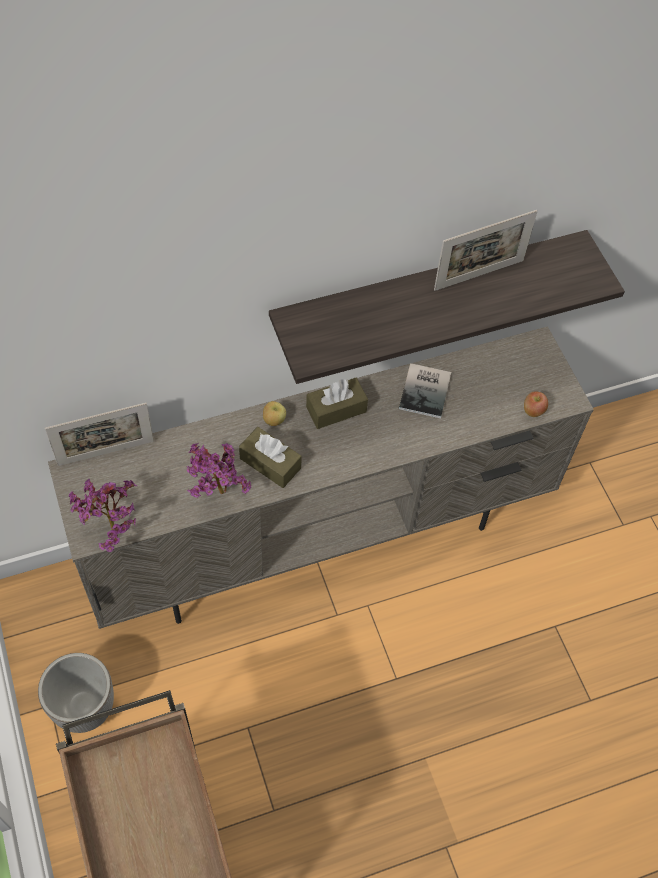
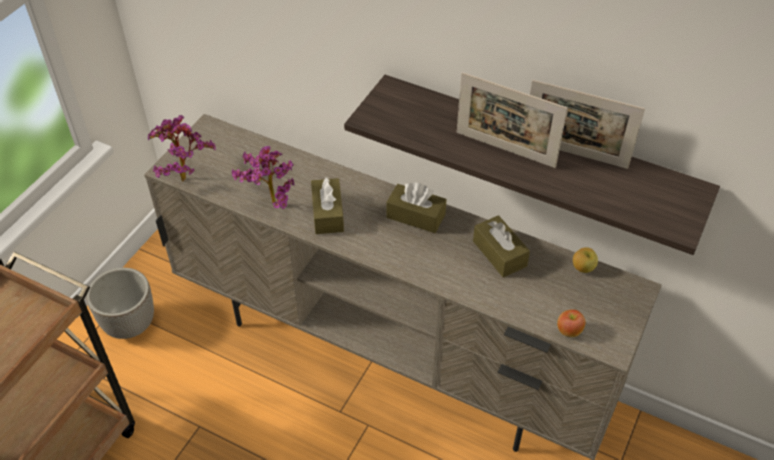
camera: 50 degrees right, 10 degrees down
(106, 453) = (240, 133): picture frame -> picture frame (505, 149)
(274, 420) = (364, 191): apple -> apple (583, 268)
(427, 390) = (499, 253): book -> brown tissue box

